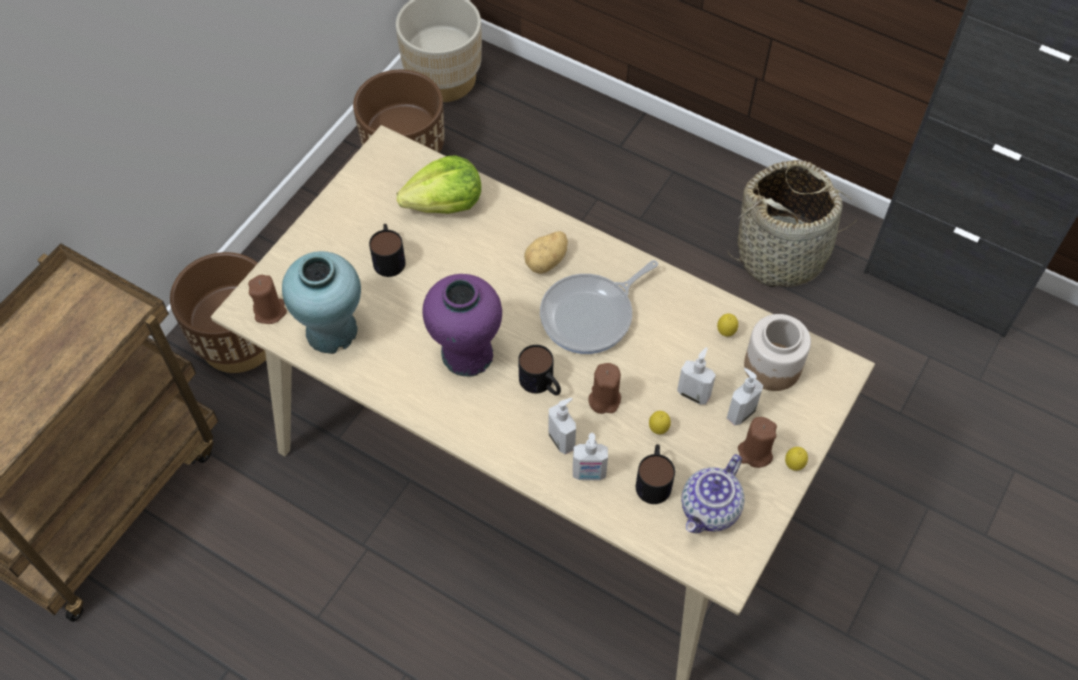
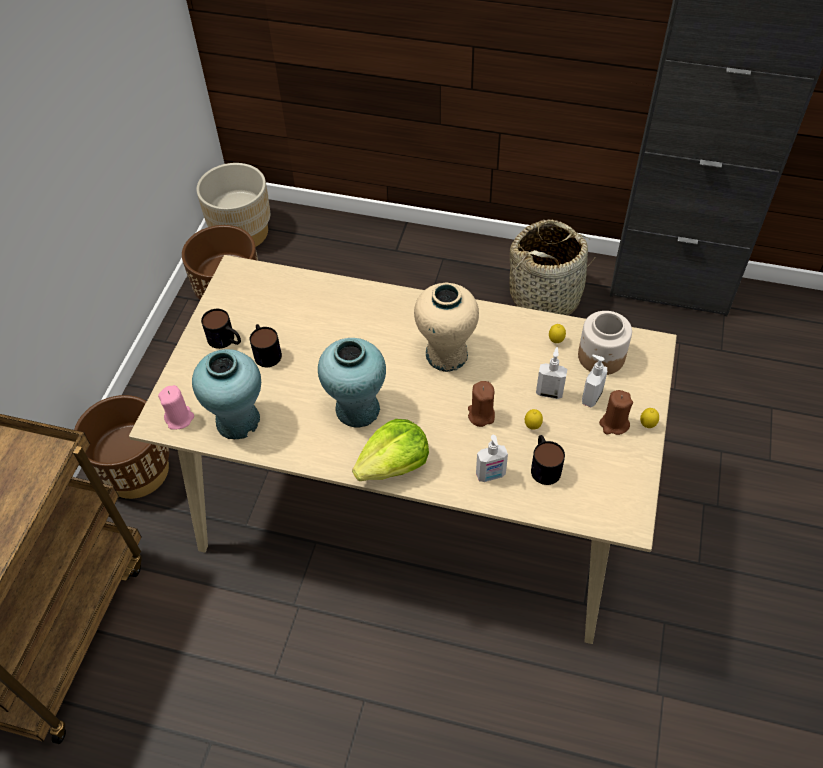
camera: 15 degrees left, 5 degrees down
(270, 311) = (179, 418): brown candle -> pink candle
(445, 204) = (298, 300): lettuce -> lettuce (394, 465)
(467, 354) = (357, 409): purple vase -> turquoise vase
(541, 384) = (426, 416): mug -> mug (226, 340)
(547, 262) = (396, 324): potato -> none
(562, 440) = (459, 455): soap dispenser -> none
(591, 315) = (446, 355): frying pan -> beige vase
(710, 510) = (597, 476): teapot -> none

